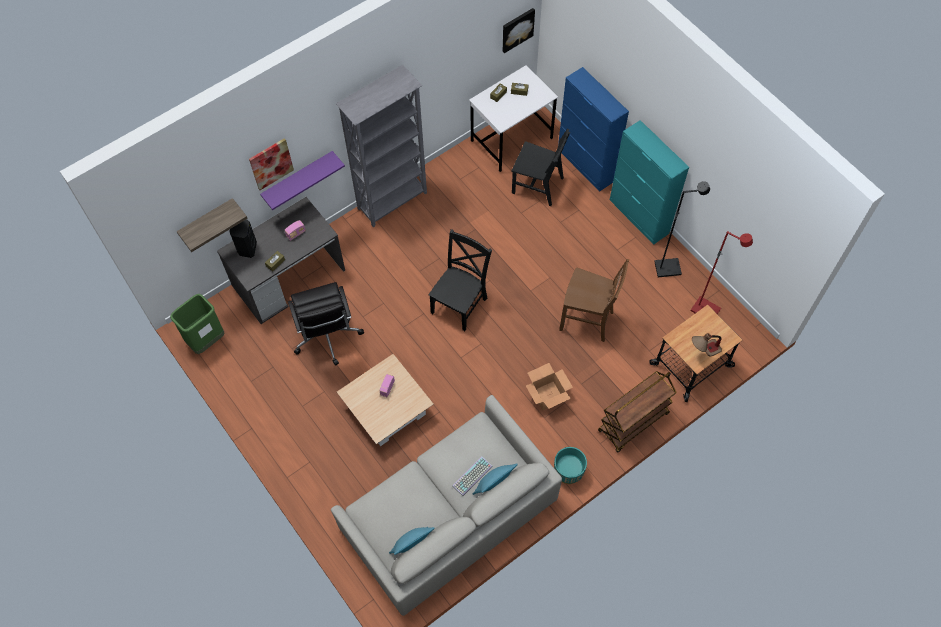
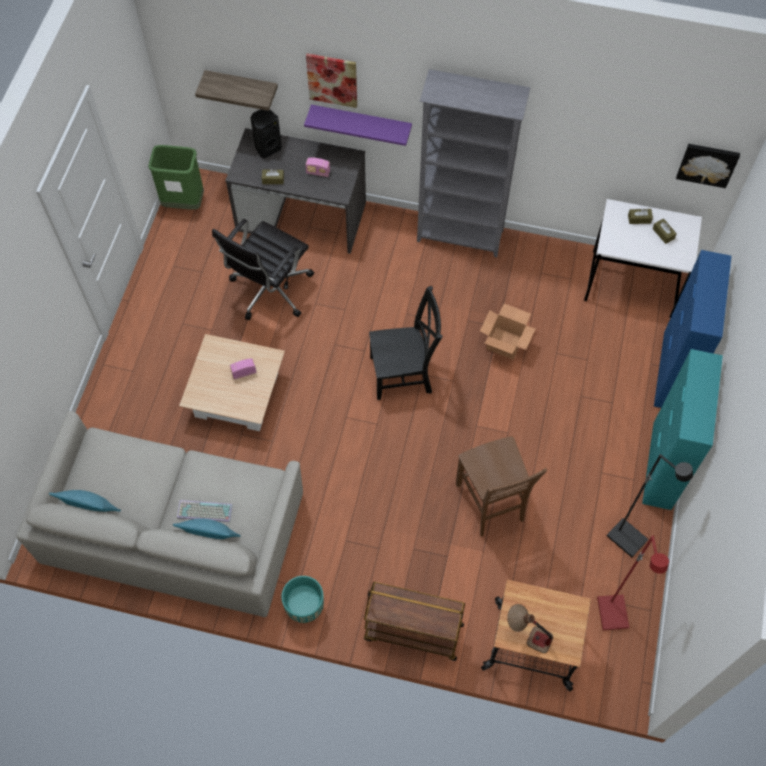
camera: 50 degrees right, 0 degrees up
(537, 185) = (602, 345): black chair -> none
(547, 396) = (372, 526): cardboard box -> cardboard box (504, 343)

